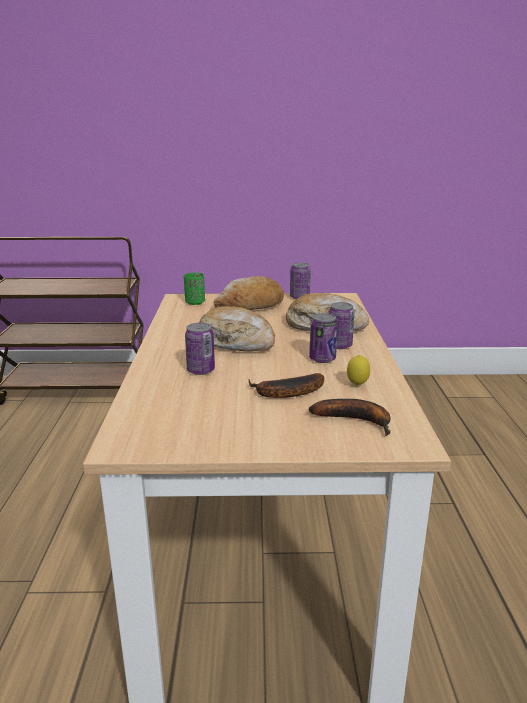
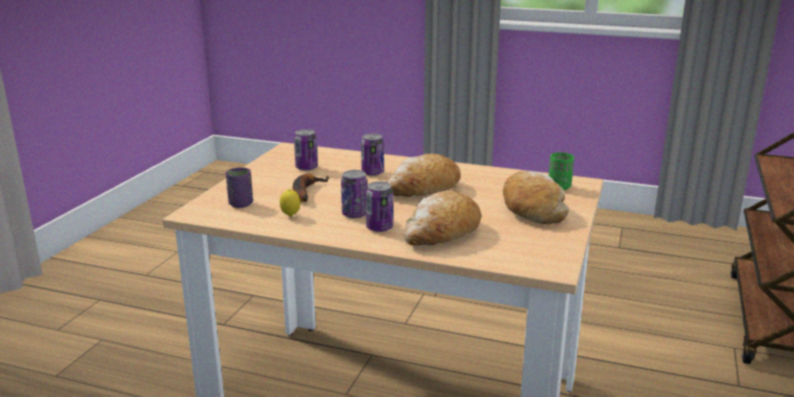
camera: 110 degrees right, 0 degrees up
(299, 297) = (561, 240): can -> can (306, 168)
(357, 420) = (241, 204): banana -> purple cup

